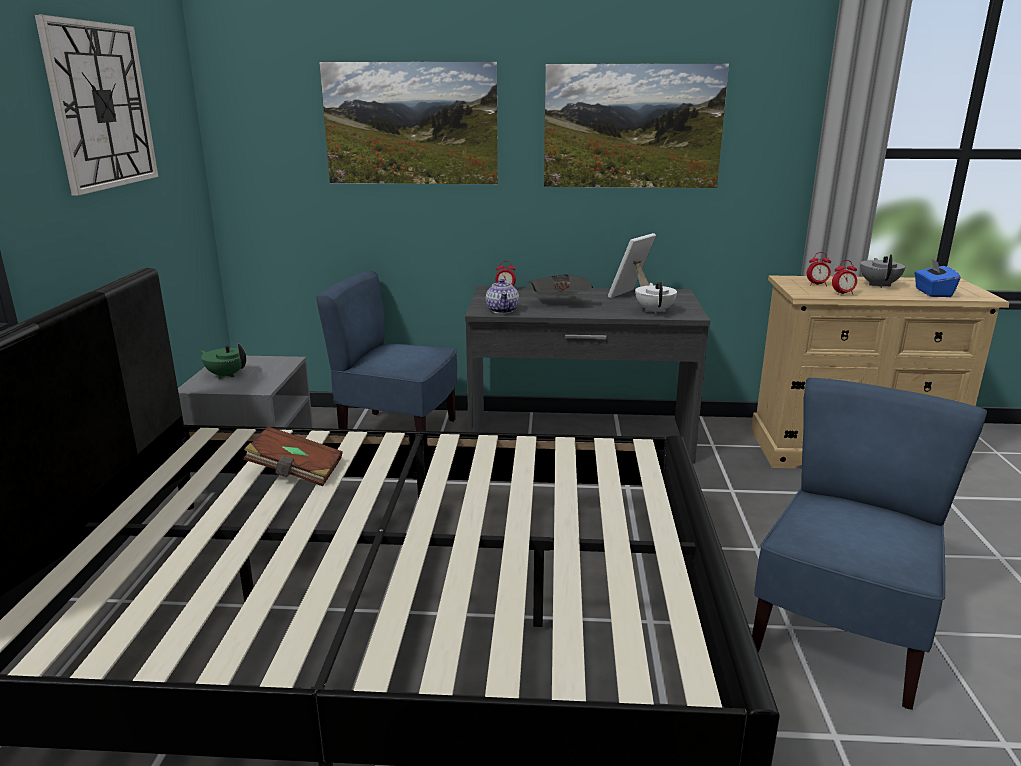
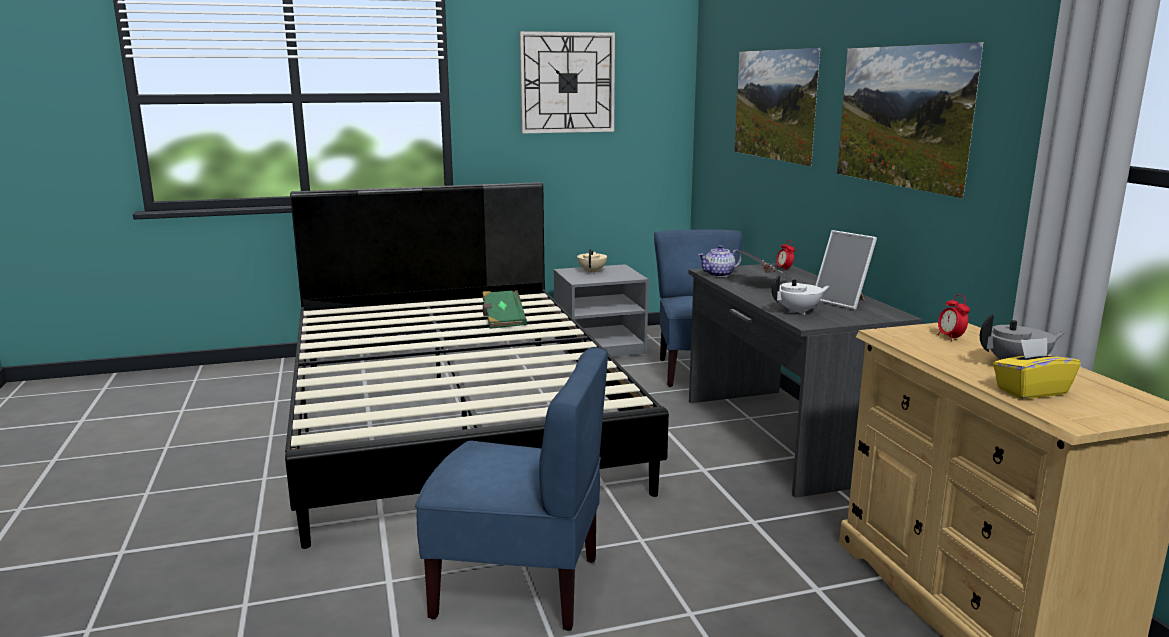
camera: 70 degrees right, 5 degrees down
(226, 375) = (592, 271): green teapot -> beige teapot
(295, 472) = (503, 320): brown book -> green book
(632, 296) = (843, 302): picture frame -> picture frame turned 150 degrees counterclockwise
(842, 294) = (921, 348): alarm clock -> none
(932, 293) = (1030, 391): blue tissue box -> yellow tissue box

